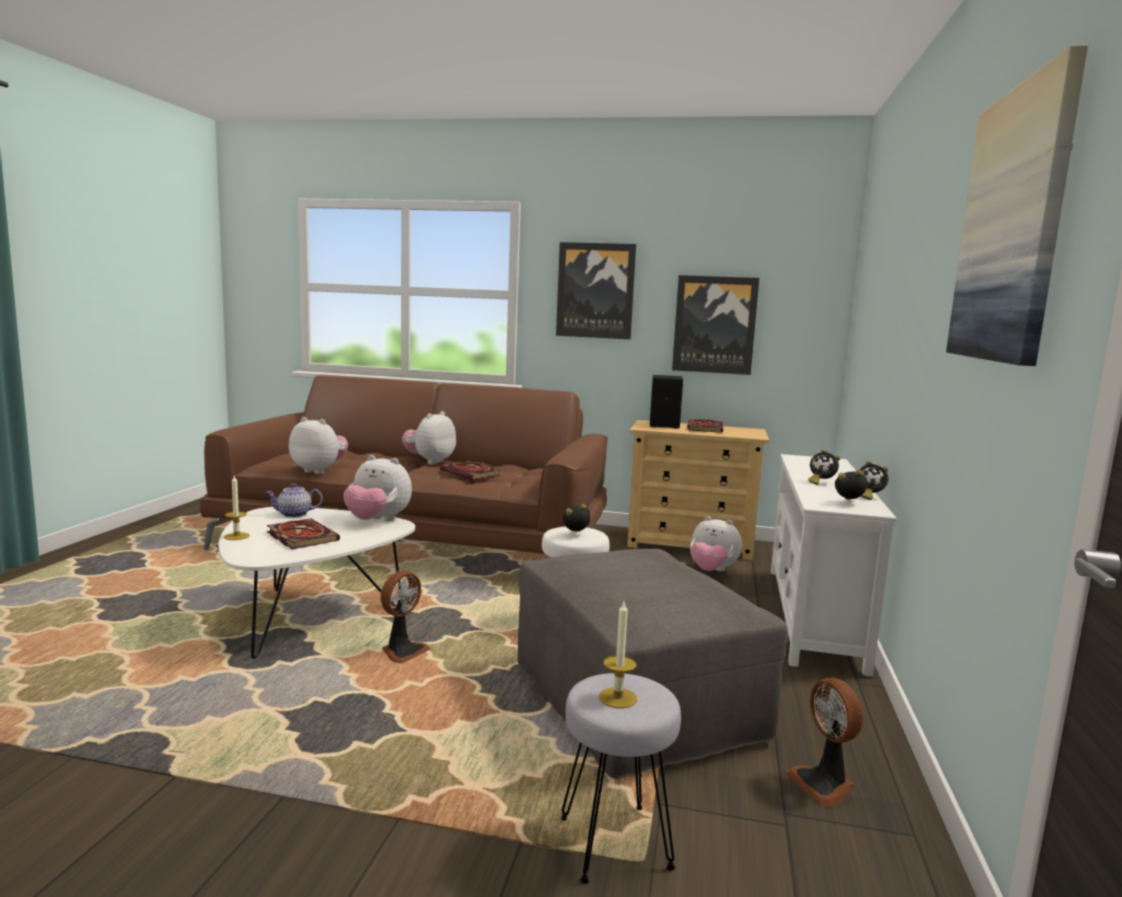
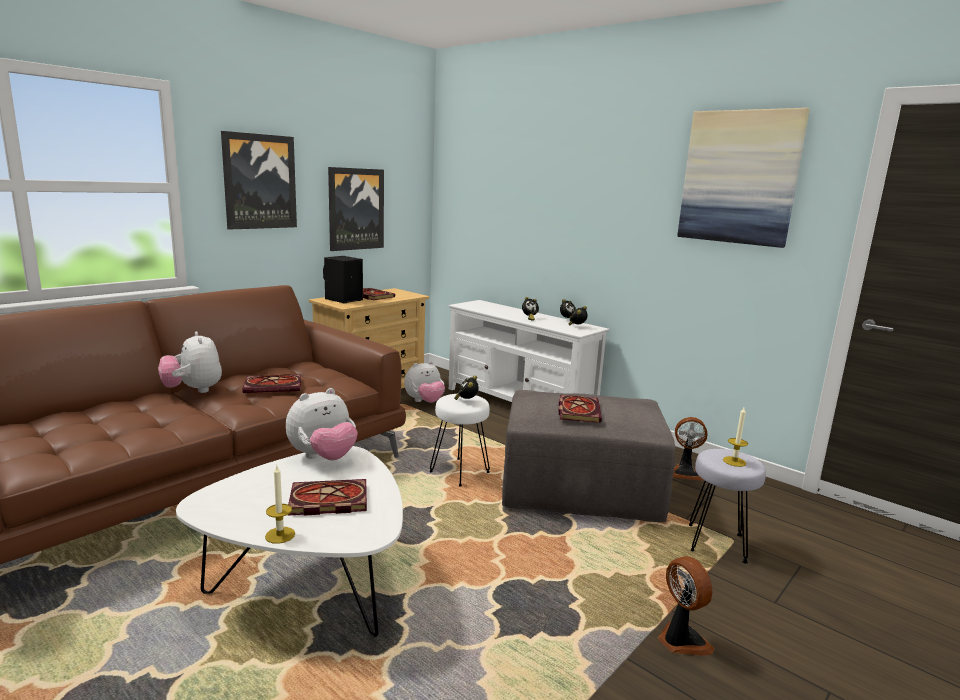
camera: 60 degrees left, 5 degrees up
(294, 514) = (239, 492): teapot -> none
(319, 471) = (126, 443): plush toy -> none
(402, 652) = (436, 551): fan -> fan (681, 640)
(611, 573) = (578, 410): none -> book

